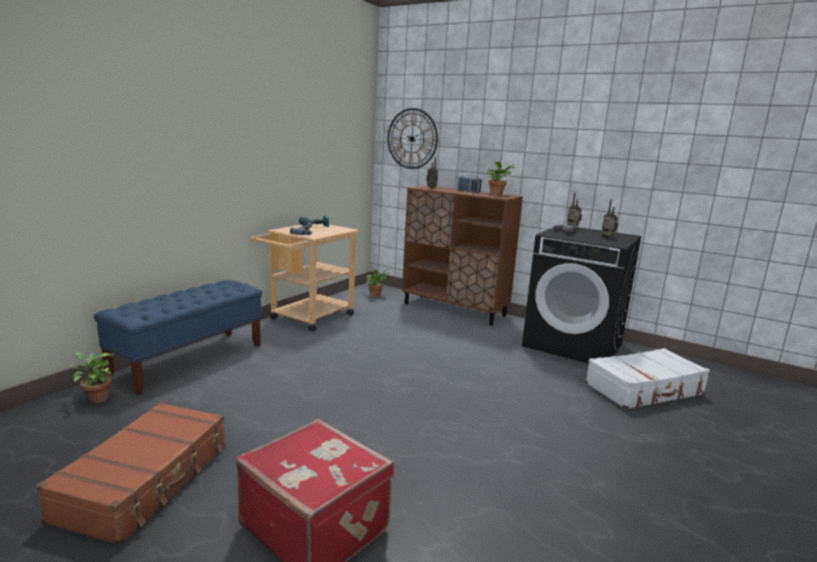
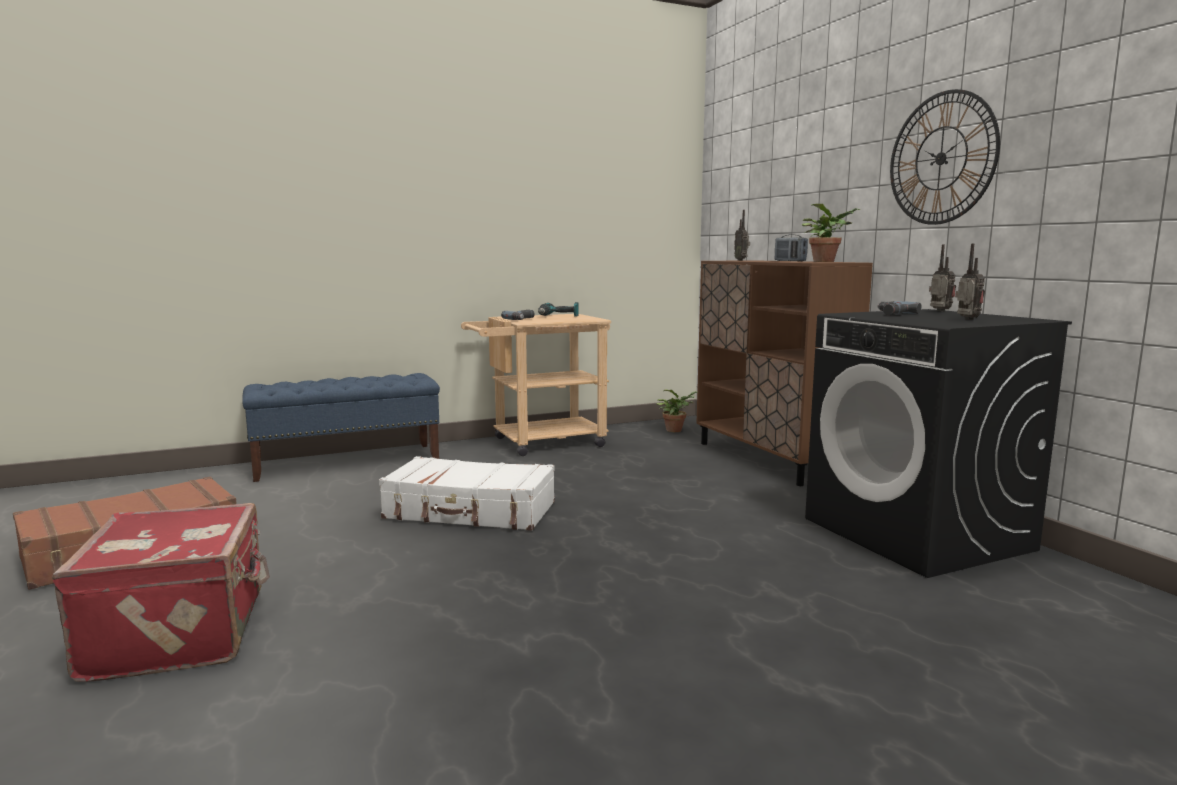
camera: 35 degrees right, 5 degrees down
(95, 398) = (218, 478): potted plant -> none
(412, 138) = (739, 191): wall clock -> wall clock (941, 158)
(645, 389) = (960, 626): white suitcase -> white suitcase (470, 511)

